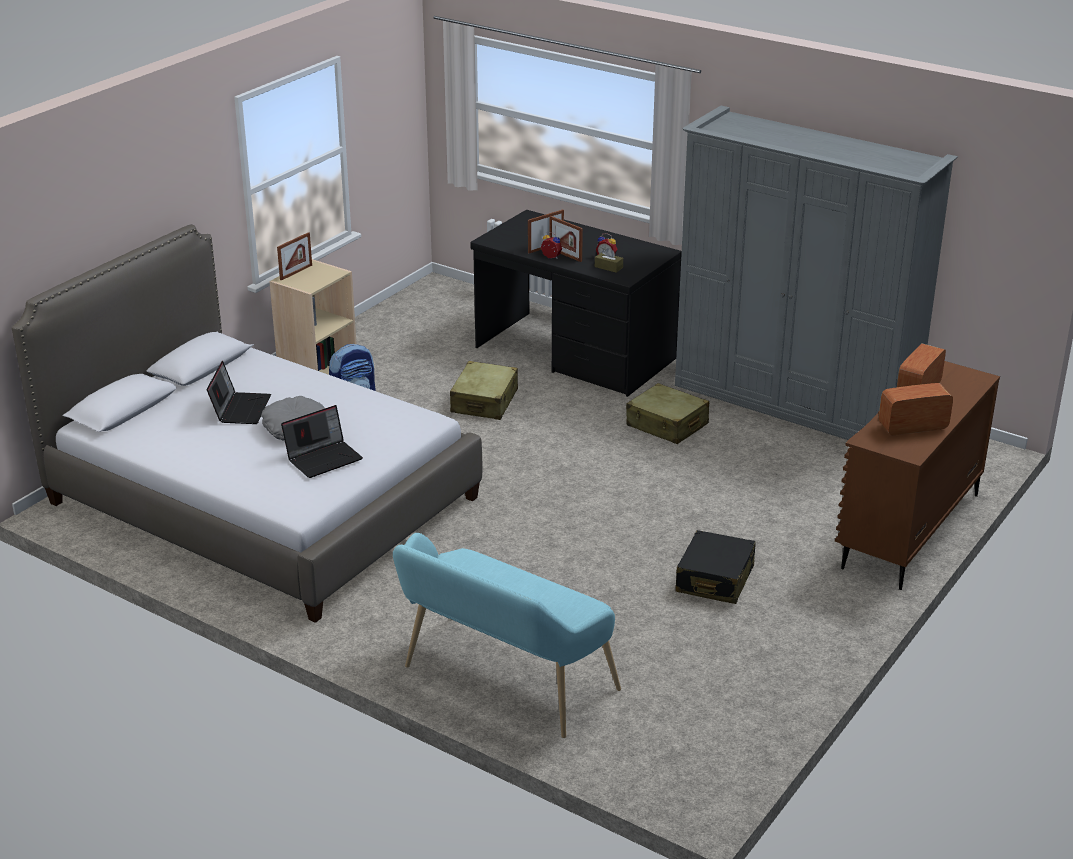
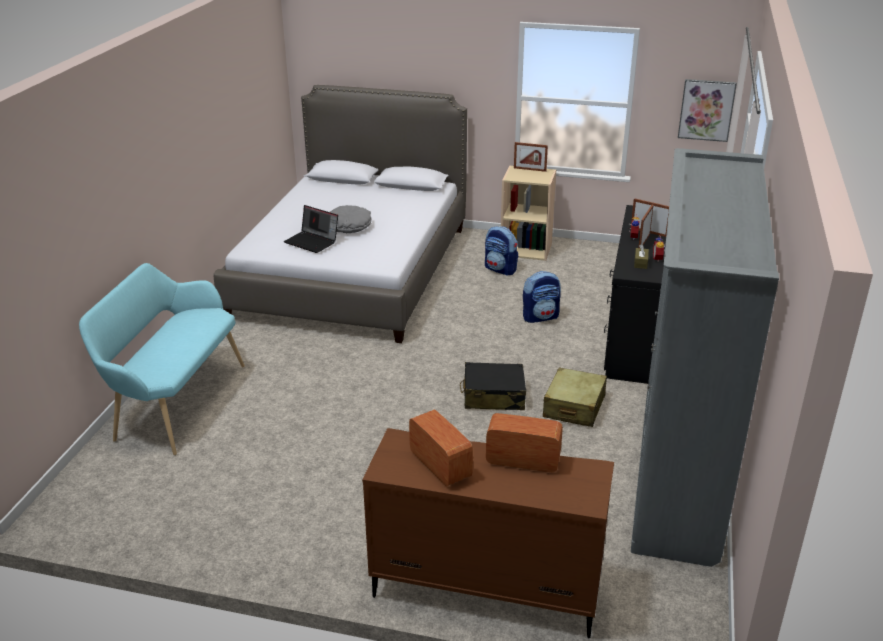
camera: 70 degrees right, 0 degrees up
(240, 408) = (362, 206): laptop -> none
(400, 120) = (706, 110): none -> picture
(484, 401) = (540, 317): beige suitcase -> backpack
(714, 579) = (341, 476): black suitcase -> black suitcase (493, 396)

